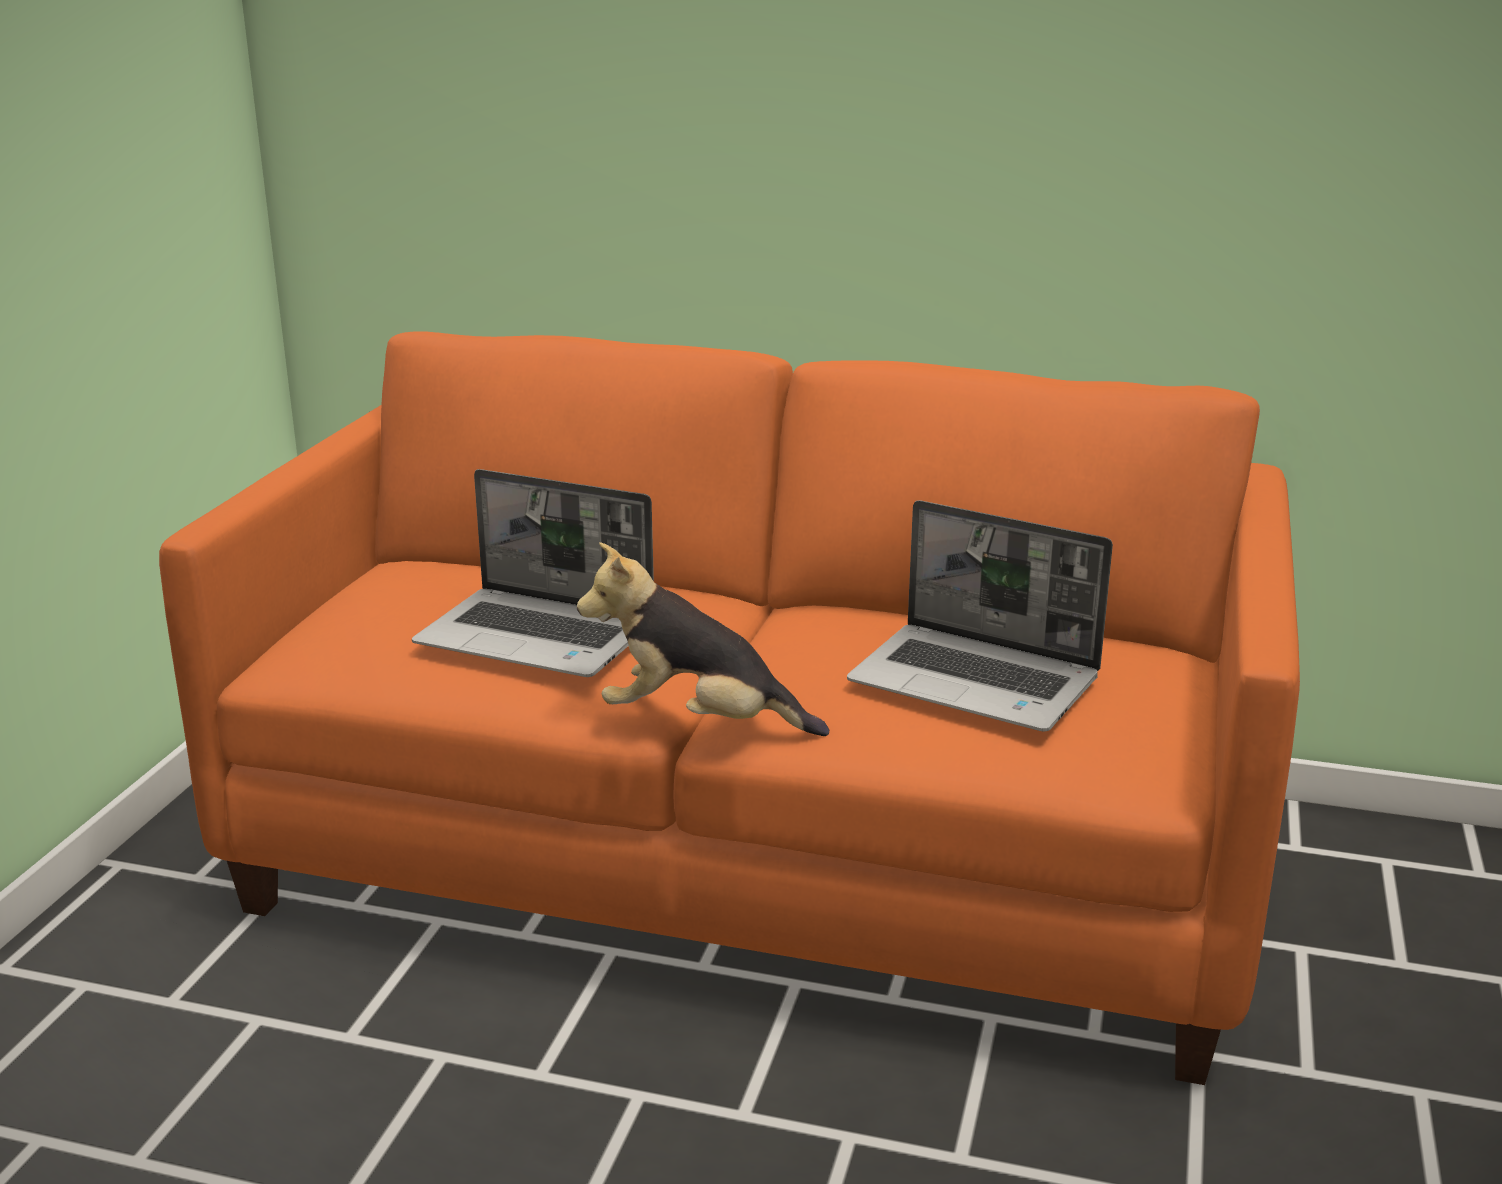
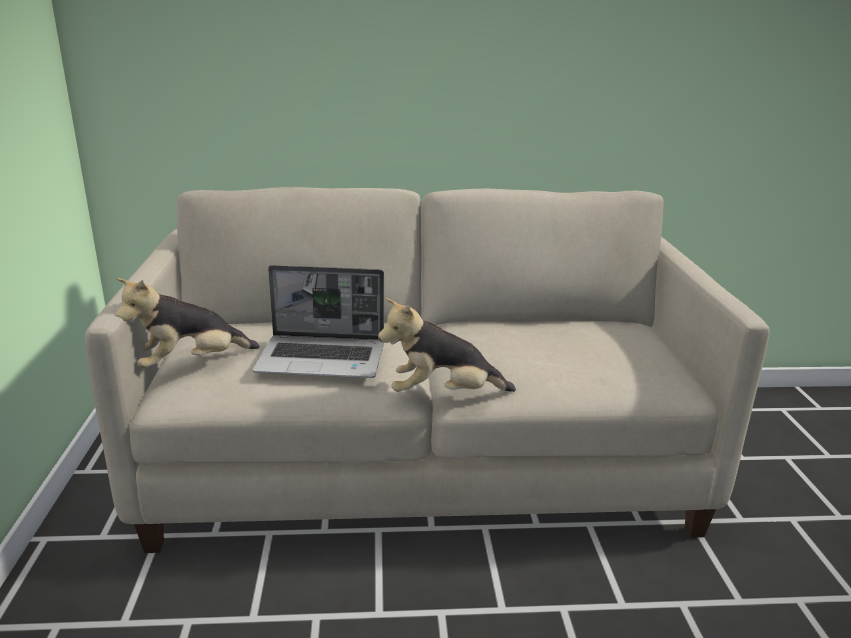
camera: 20 degrees left, 0 degrees up
(336, 617) = (191, 363): none -> plush toy
(754, 857) = (423, 461): orange sofa -> beige sofa
(977, 682) = (570, 351): laptop -> none

